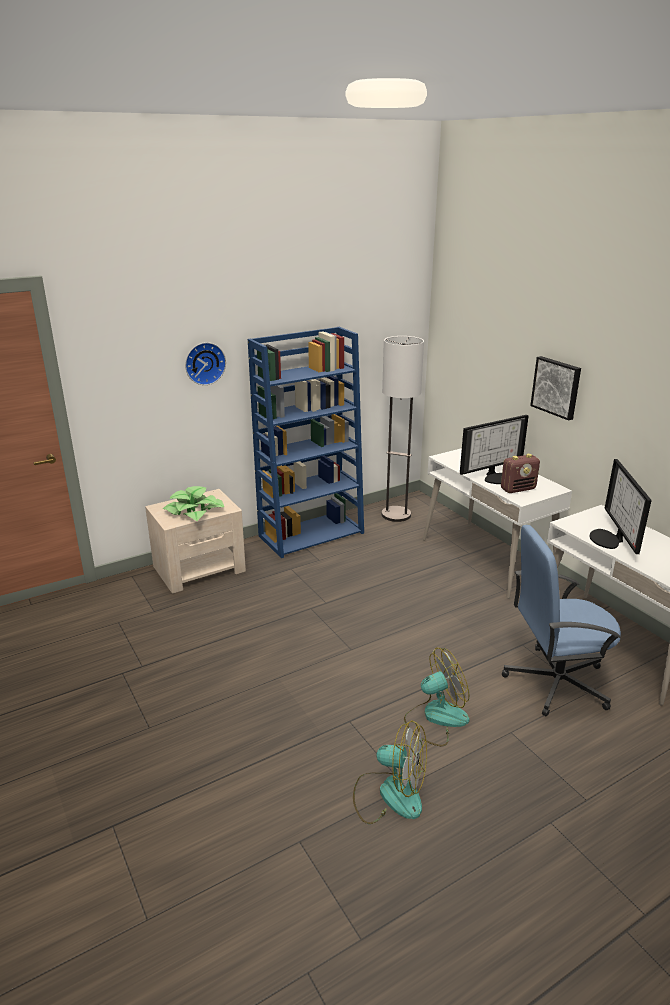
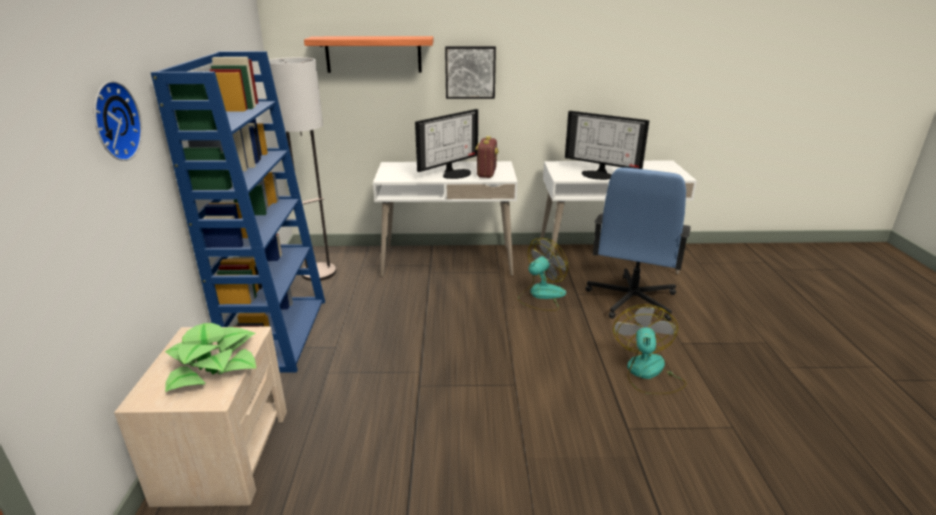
camera: 60 degrees left, 0 degrees up
(389, 794) = (741, 441): fan -> fan (541, 295)
(490, 348) = (373, 54): none -> shelf
(497, 477) = (455, 173): monitor -> monitor turned 45 degrees clockwise

